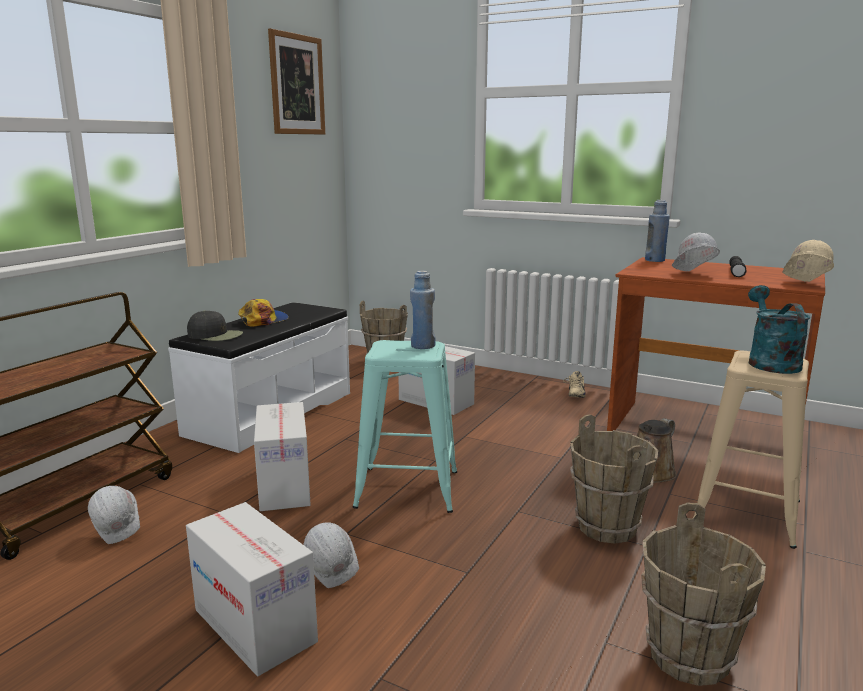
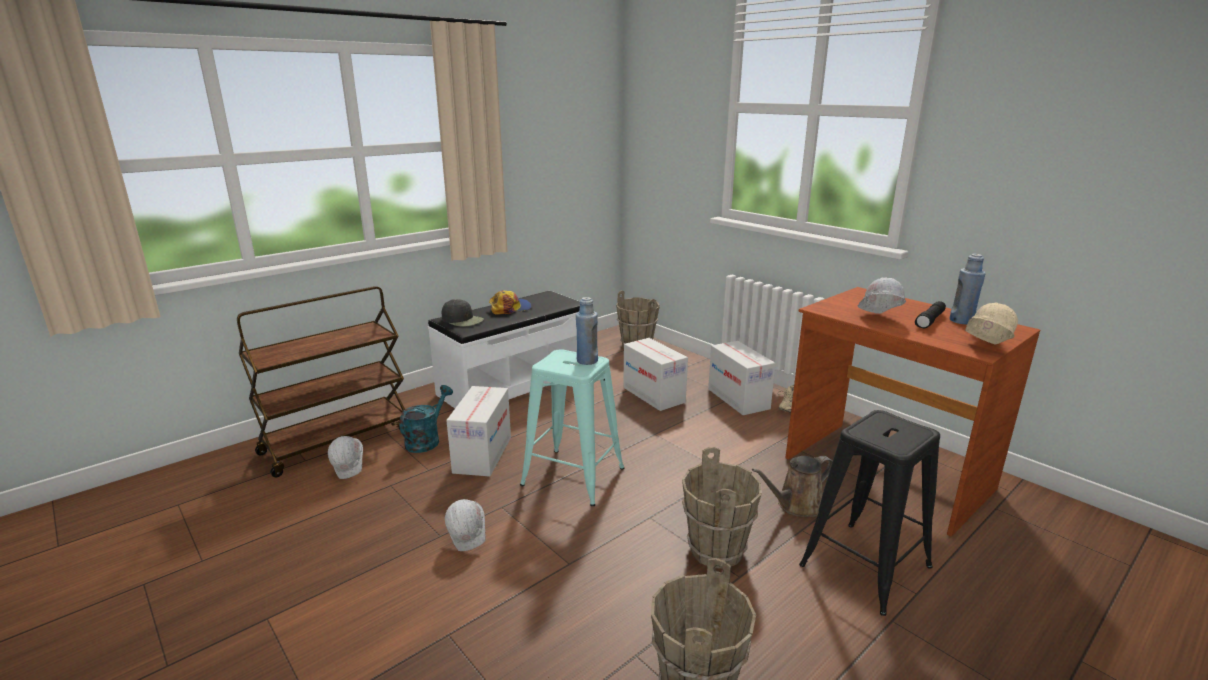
camera: 20 degrees right, 5 degrees up
(255, 625) = (392, 568): cardboard box -> cardboard box (738, 399)
(297, 85) = (572, 97): picture -> none
(654, 260) = (864, 293): blue bottle -> blue bottle (961, 321)
(746, 512) = (865, 566): beige stool -> black stool
(770, 362) = (893, 429): turquoise watering can -> turquoise watering can (426, 440)

